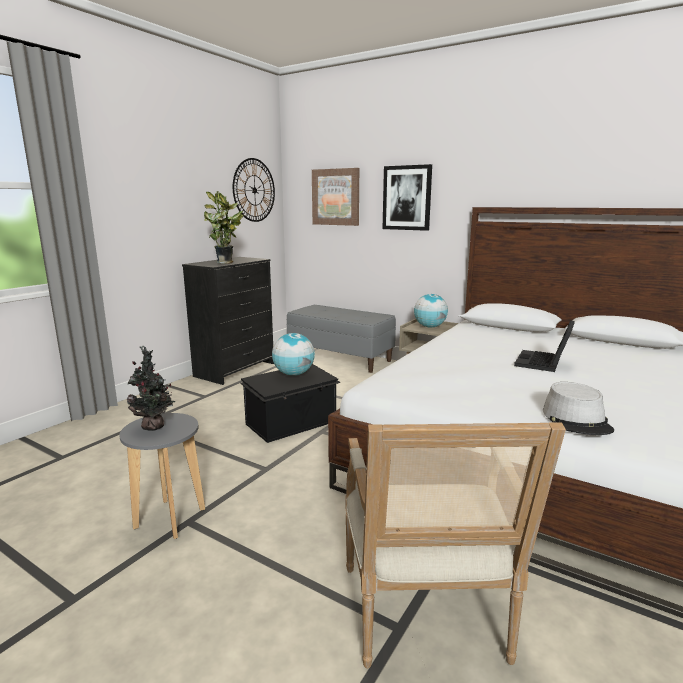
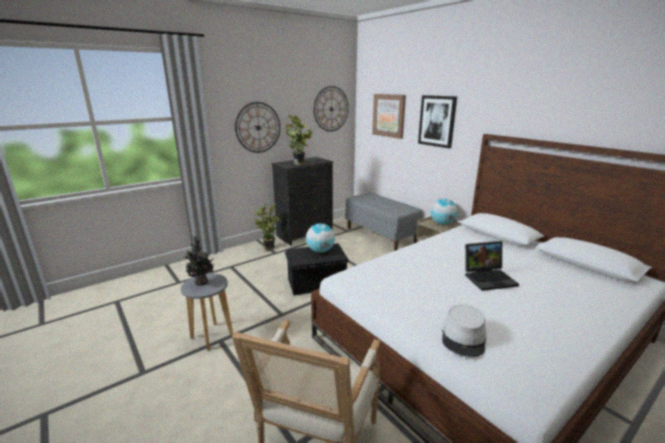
camera: 20 degrees right, 5 degrees up
(160, 210) = (258, 127): none -> wall clock
(189, 392) = (268, 248): none -> potted plant
(543, 363) = (489, 278): laptop -> laptop turned 150 degrees counterclockwise

